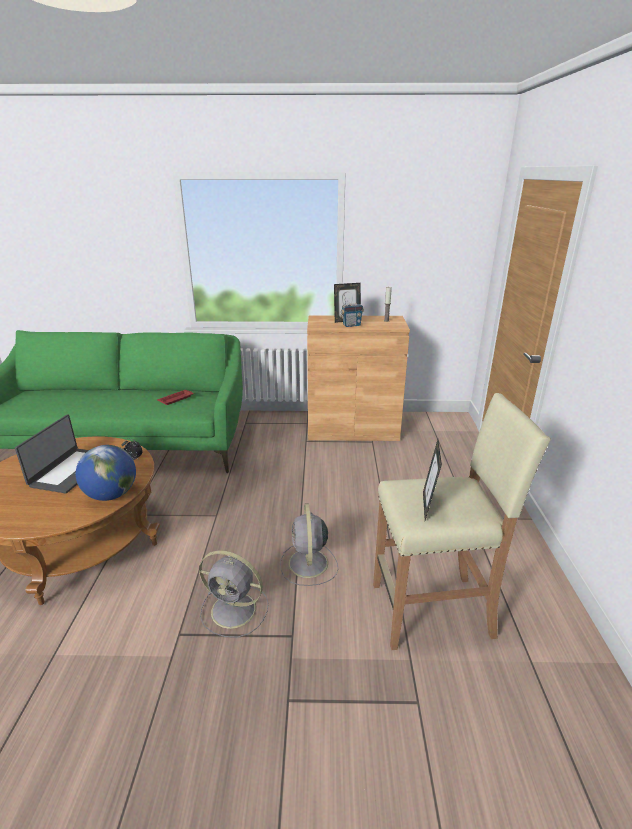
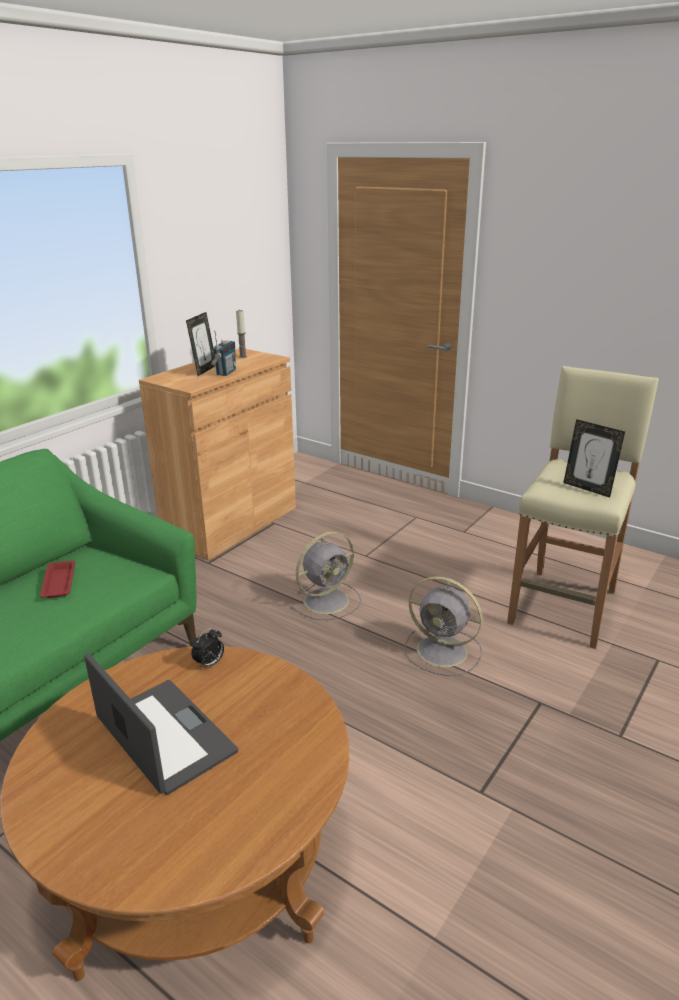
camera: 55 degrees left, 0 degrees up
(111, 495) = (293, 705): globe -> none
(235, 610) = (475, 731): grey fan -> grey fan (328, 600)

